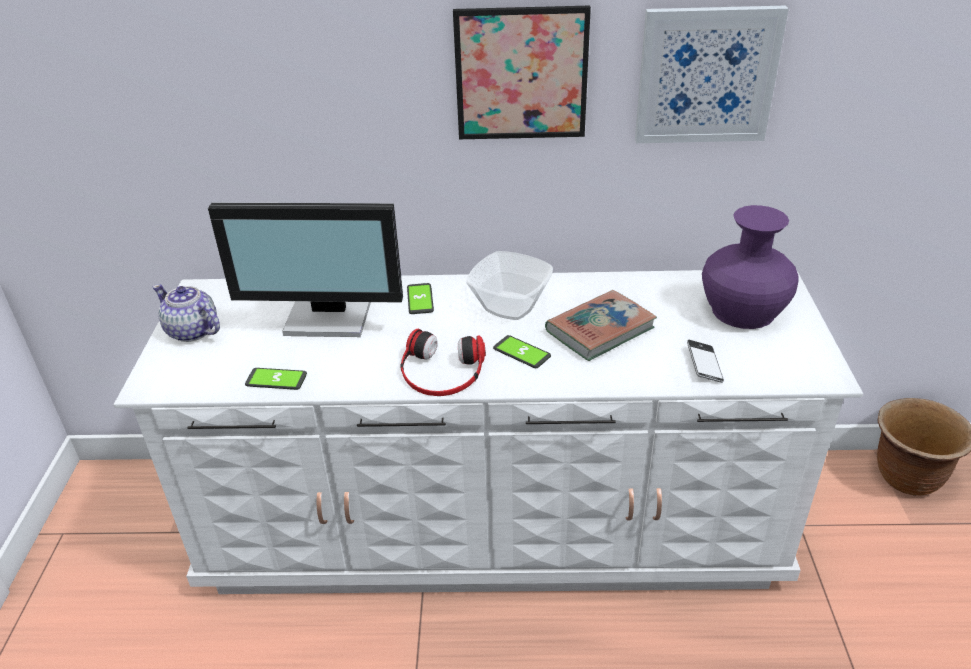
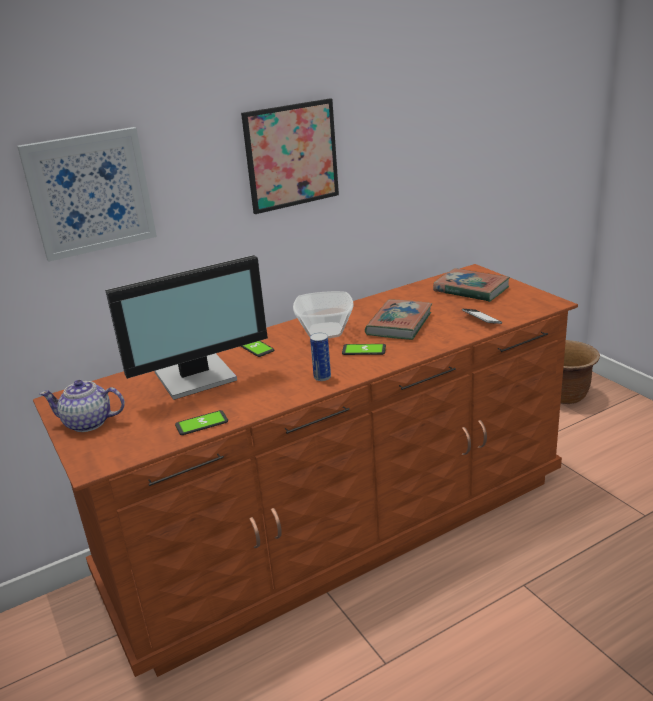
camera: 30 degrees left, 10 degrees down
(441, 372) = (322, 377): headphones -> can
(491, 525) = (339, 528): white dresser -> brown dresser
(706, 75) = (404, 137): picture -> picture (90, 193)
(743, 310) = (471, 289): purple vase -> book

